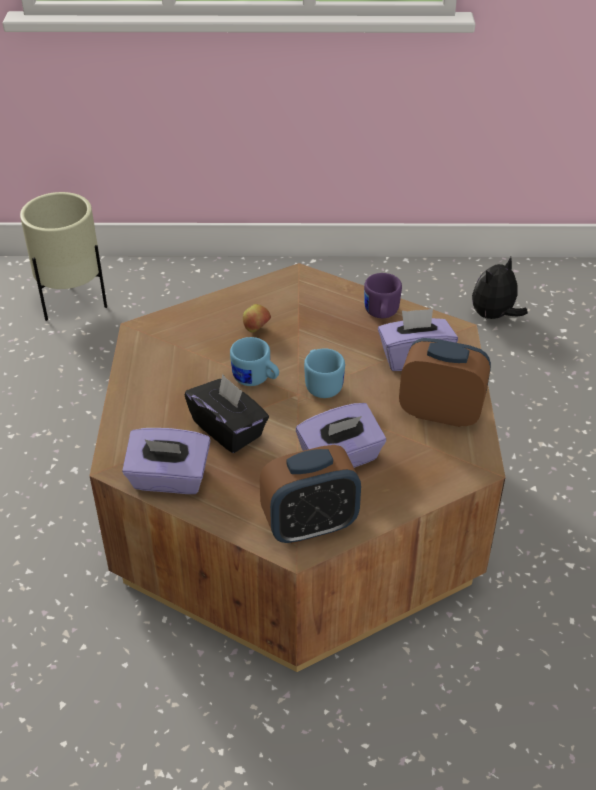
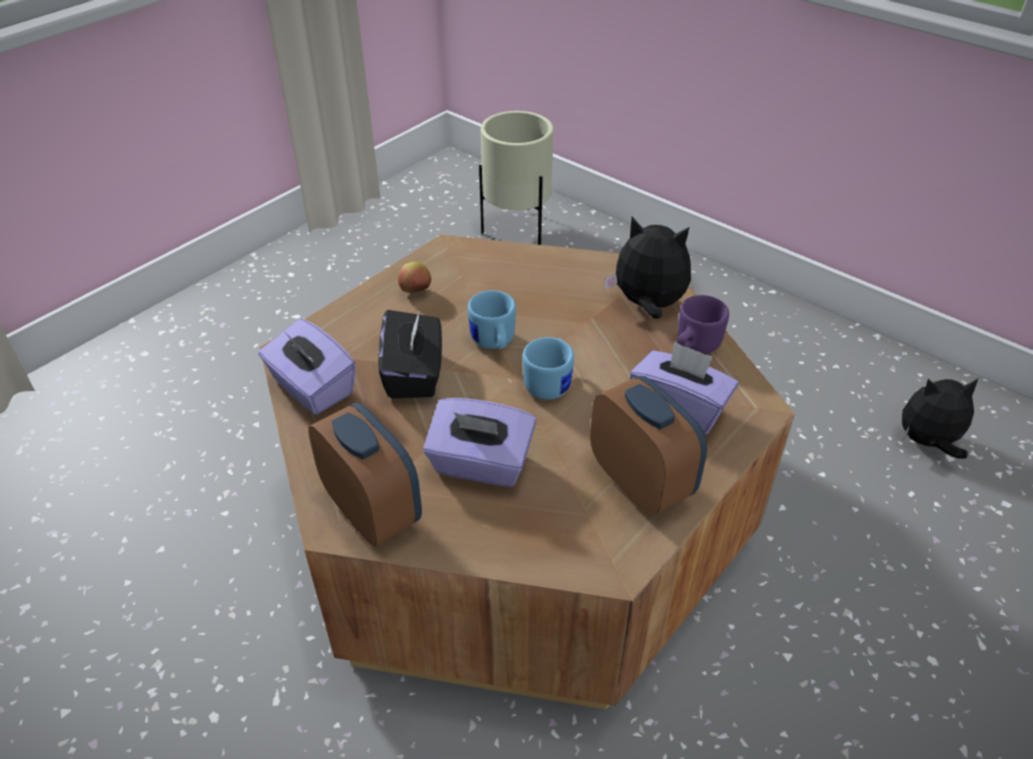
camera: 40 degrees right, 0 degrees up
(256, 329) = (550, 298): apple -> apple (415, 292)
(310, 525) = (372, 511): alarm clock -> alarm clock turned 150 degrees counterclockwise
(324, 302) = (647, 305): none -> plush toy

